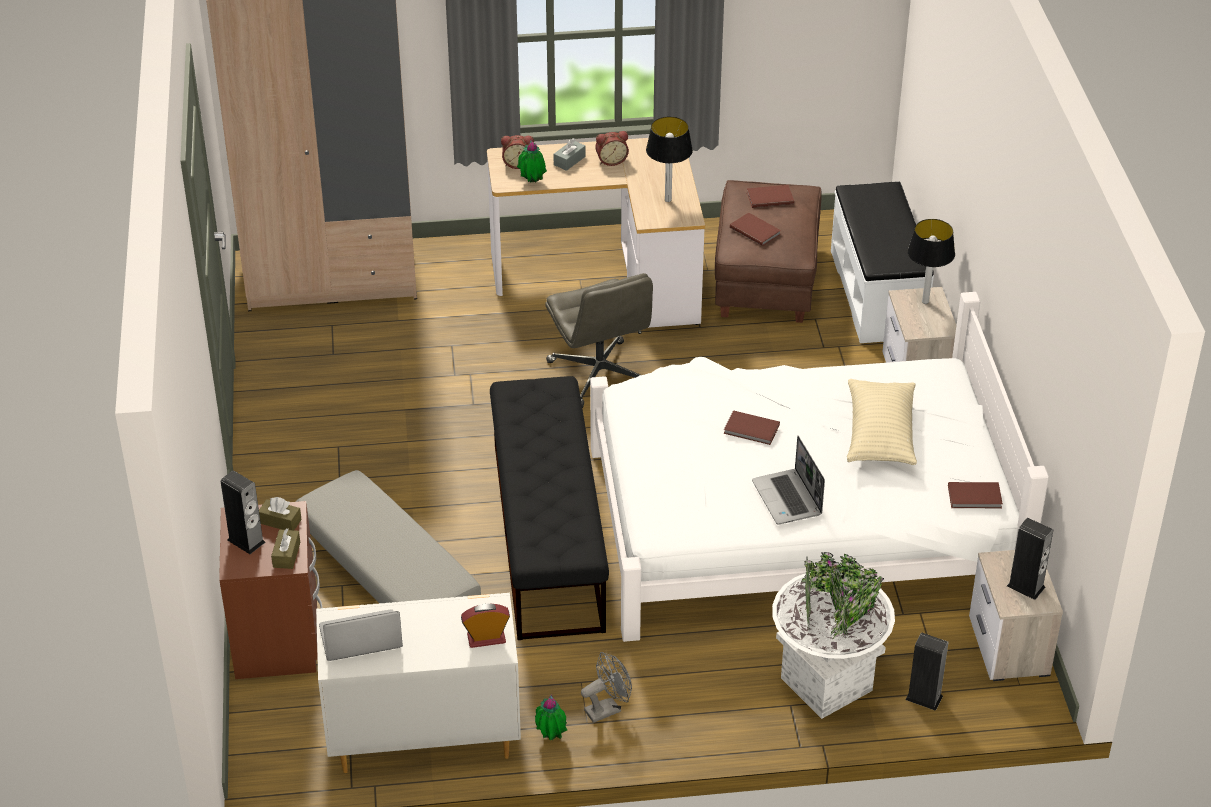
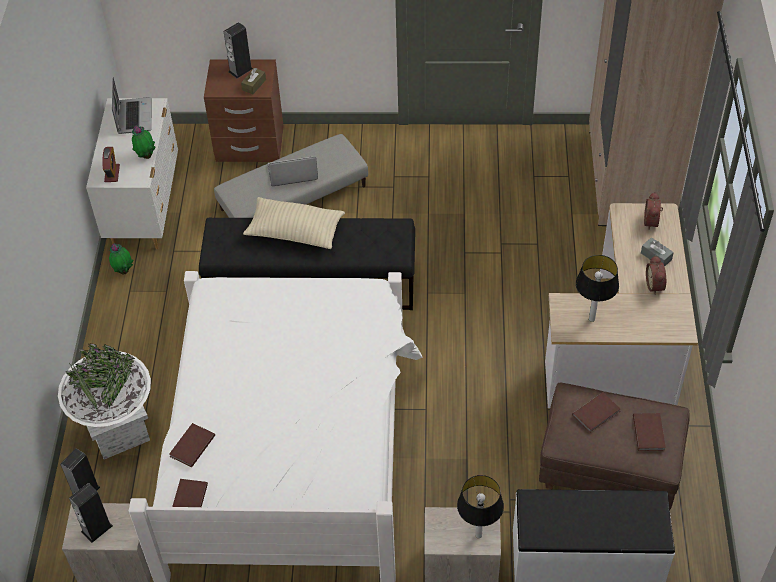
camera: 100 degrees right, 10 degrees up
(286, 555) = (222, 87): brown tissue box -> none
(532, 183) = (622, 229): potted plant -> potted plant (146, 156)
(600, 376) = (488, 333): grey office chair -> none
(607, 709) = (138, 302): grey fan -> none
(752, 430) = (306, 360): brown book -> brown book (191, 446)
(788, 499) = (221, 372): laptop -> laptop (292, 173)
(880, 435) = (282, 449): beige pillow -> beige pillow (295, 232)

